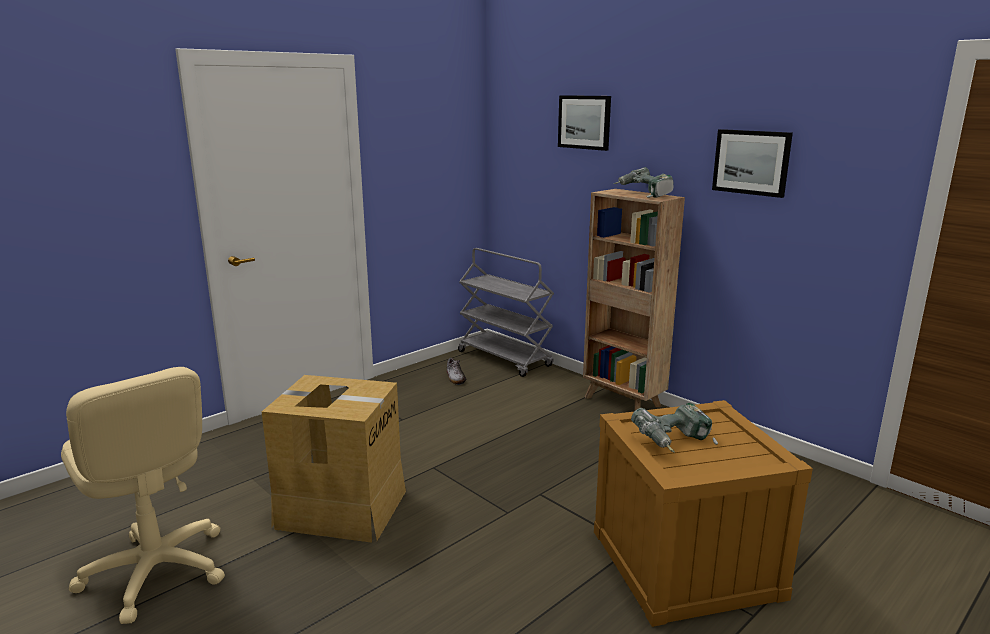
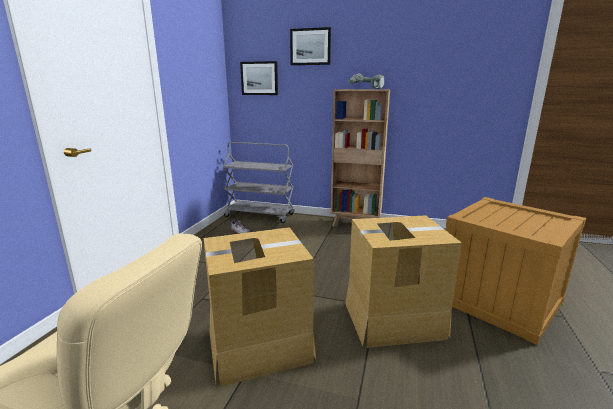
camera: 30 degrees left, 0 degrees up
(508, 533) = (393, 319): none -> cardboard box
(674, 443) = (508, 223): power drill -> none
(751, 162) = (433, 63): picture -> picture (259, 78)

